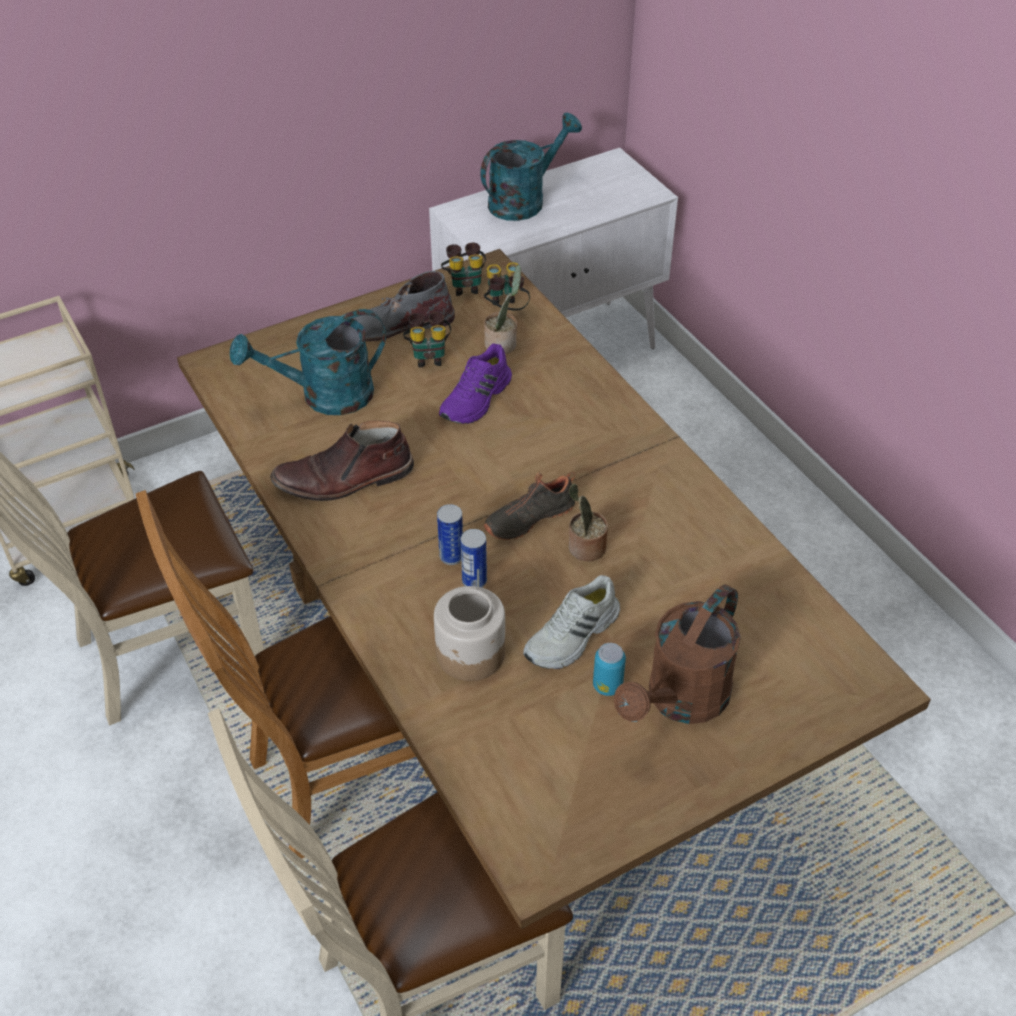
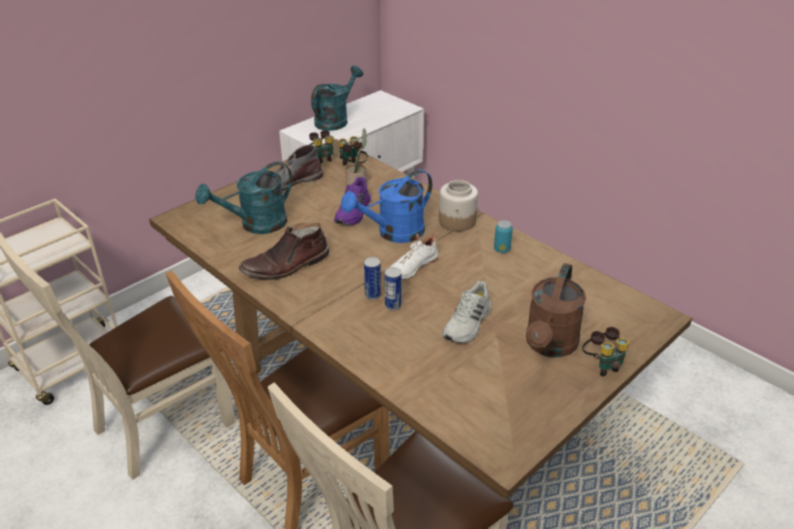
camera: 15 degrees left, 10 degrees down
(428, 356) = (314, 195): binoculars -> binoculars (602, 365)
(471, 654) = (408, 345): jar -> jar (457, 221)
(523, 450) = (393, 233): none -> blue watering can
(528, 517) = (412, 267): black shoe -> white shoe
(584, 548) = (454, 277): potted plant -> none
(607, 686) = (501, 346): can -> can (502, 249)

